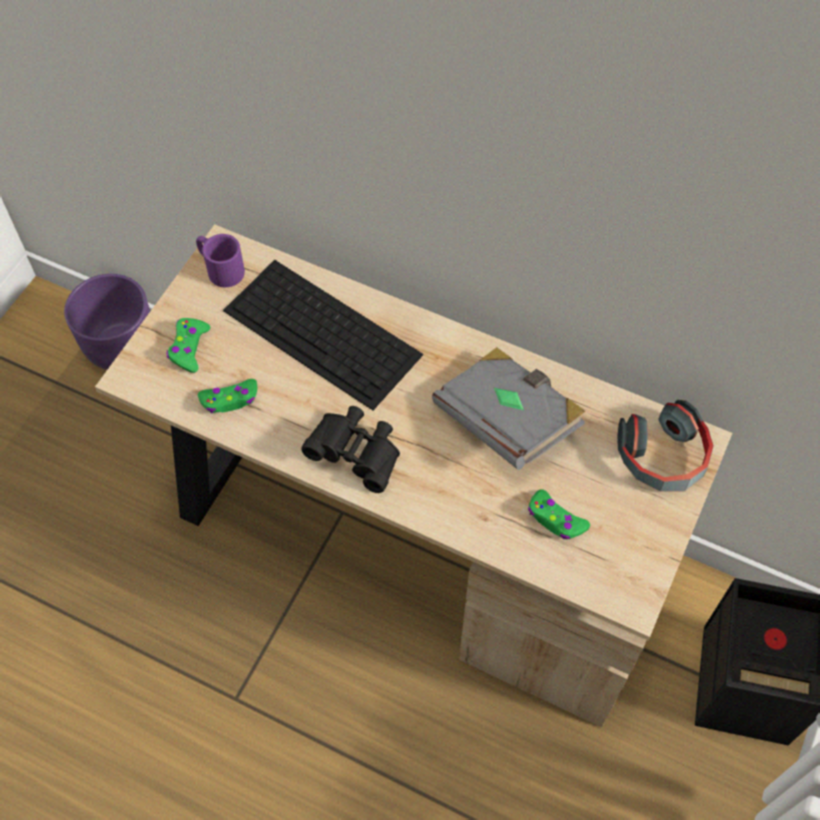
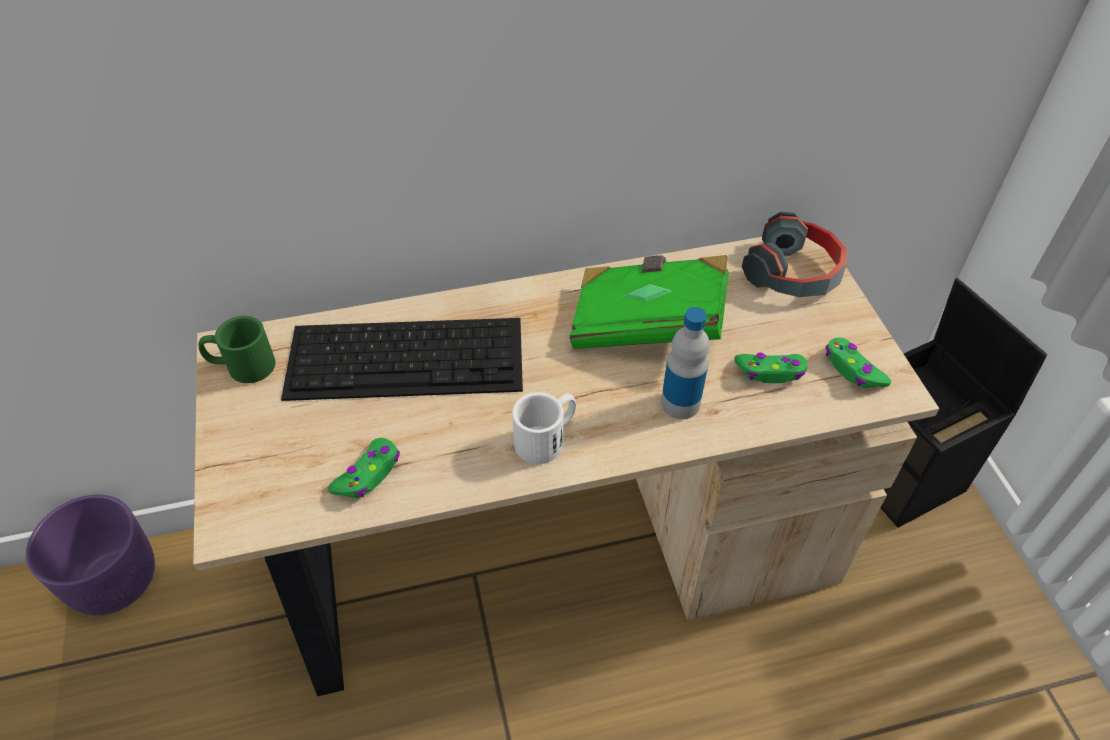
camera: 40 degrees left, 10 degrees down
(189, 348) = (275, 456): green game controller -> green game controller (853, 370)
(220, 268) = (241, 366): purple mug -> green mug
(357, 455) = (547, 437): black binoculars -> white mug
(467, 495) = (680, 403): none -> bottle
(507, 420) = (647, 324): grey book -> green book

